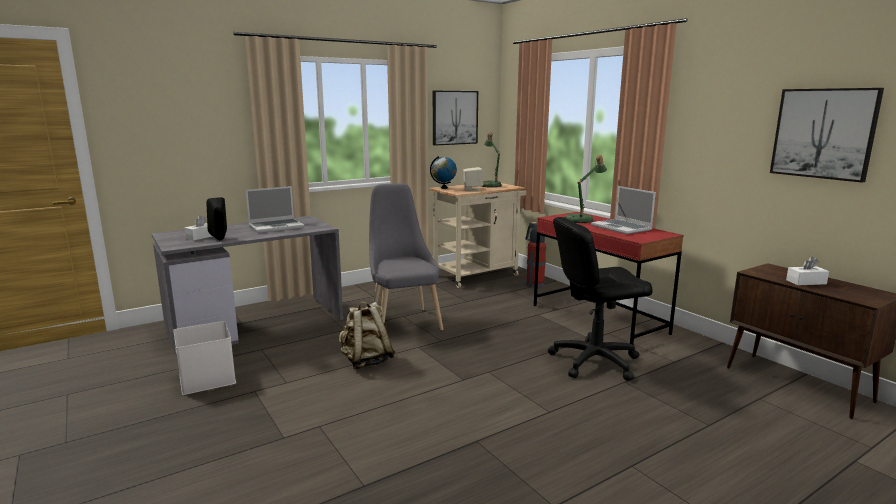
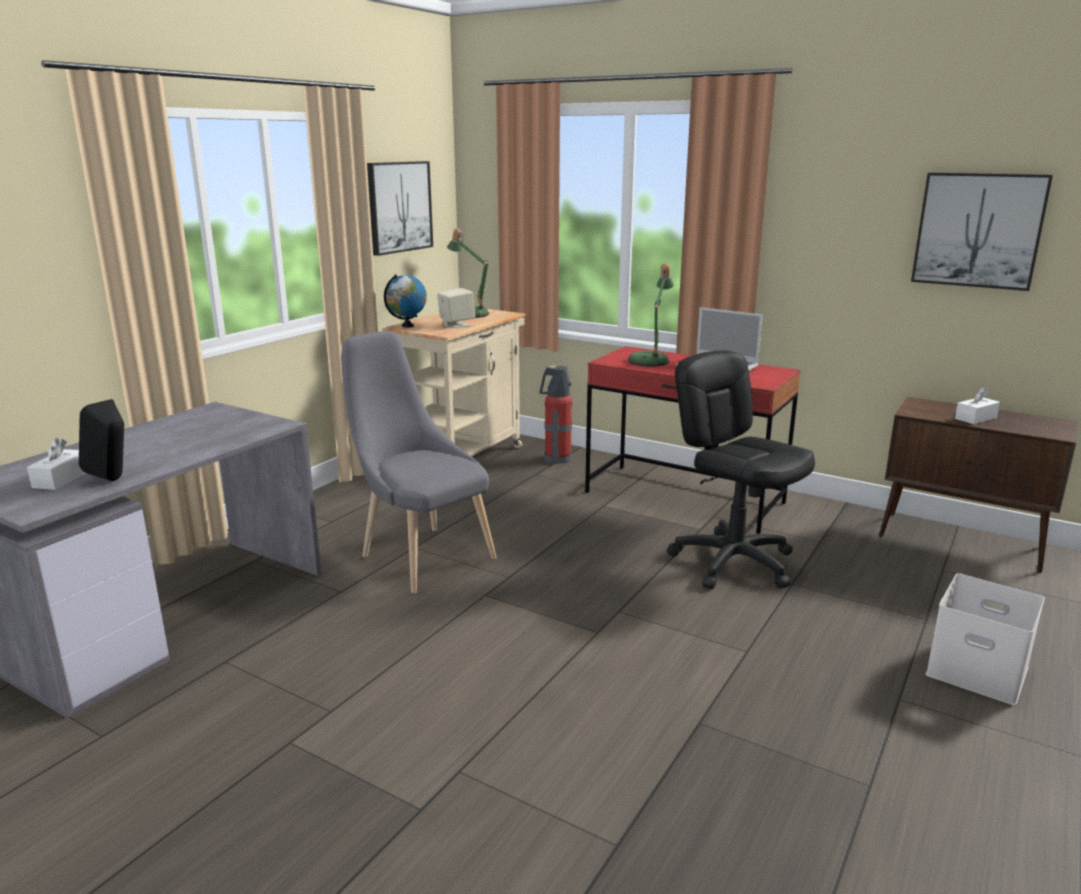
camera: 25 degrees left, 5 degrees up
(206, 378) = (171, 744): white storage box -> white storage box (974, 671)
(277, 226) = (185, 434): laptop -> none
(366, 361) = (429, 639): beige backpack -> none
(594, 361) = (733, 562): black office chair -> black office chair turned 90 degrees clockwise

